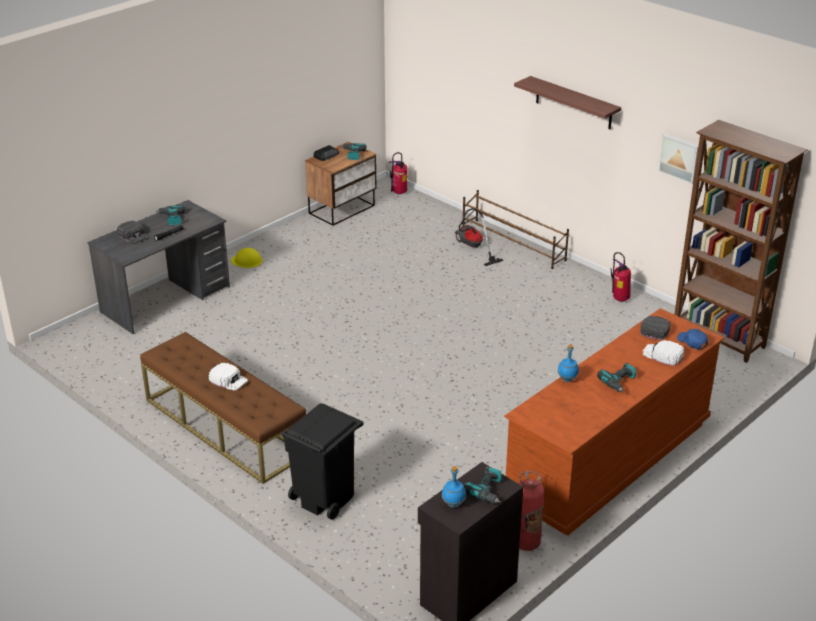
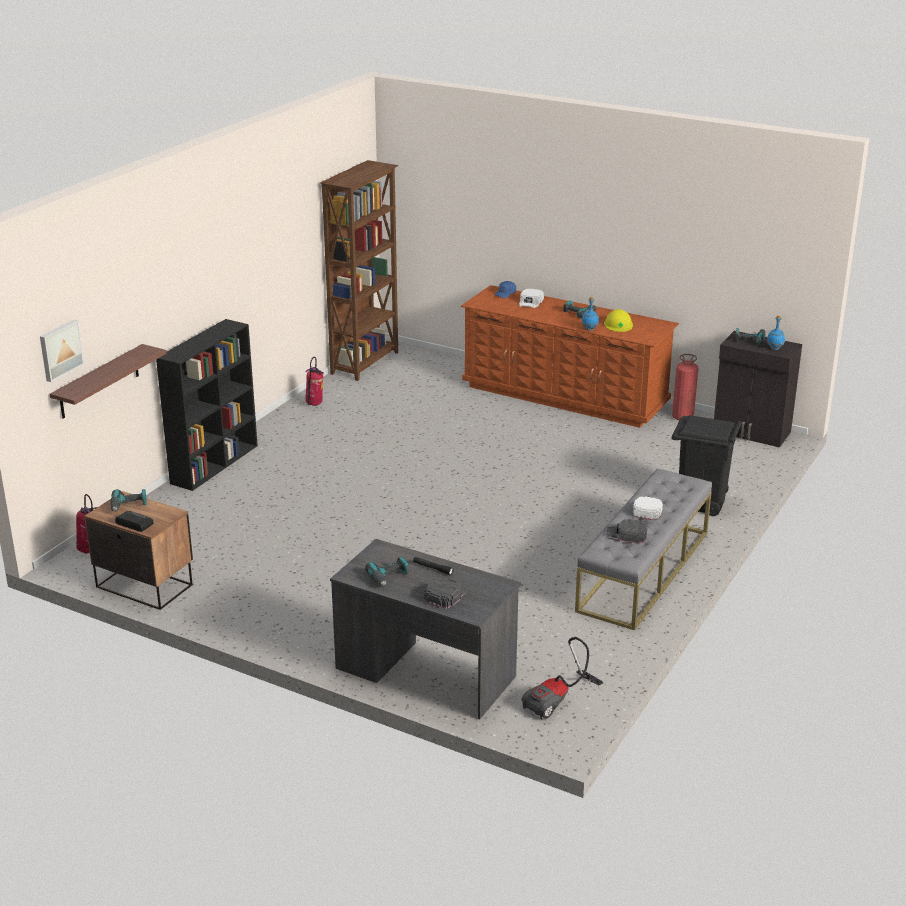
camera: 105 degrees left, 5 degrees down
(224, 427) = (644, 571): brown bench -> grey bench
(247, 260) = (304, 632): yellow hard hat -> yellow hard hat (618, 324)
(473, 248) = (230, 485): vacuum cleaner -> vacuum cleaner (559, 701)
(513, 244) = (215, 464): brown shoe rack -> black bookcase
(573, 103) = (219, 266): shelf -> shelf (99, 382)
(655, 329) = (494, 305): black cap -> black cap (626, 535)
(680, 158) = (300, 242): picture -> picture (60, 350)

